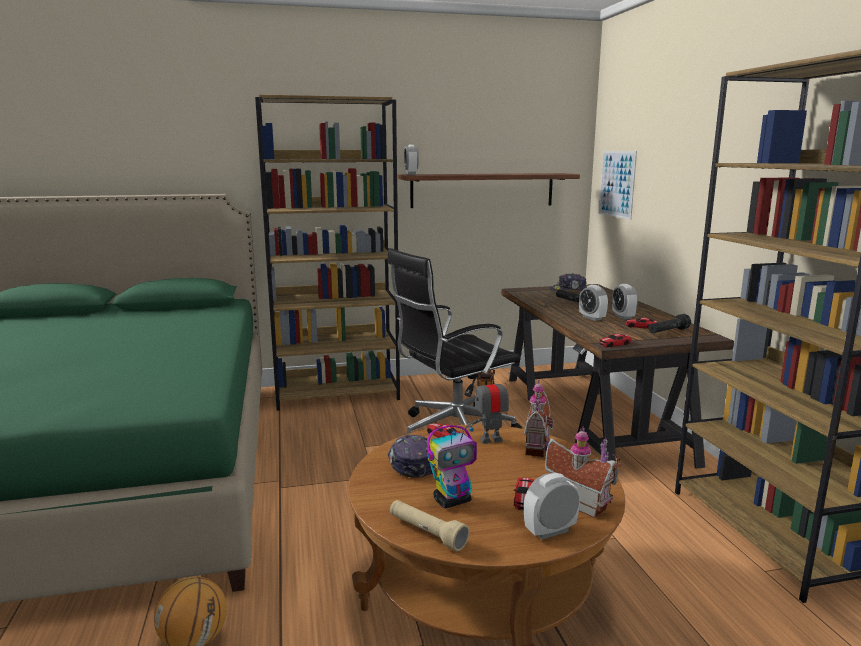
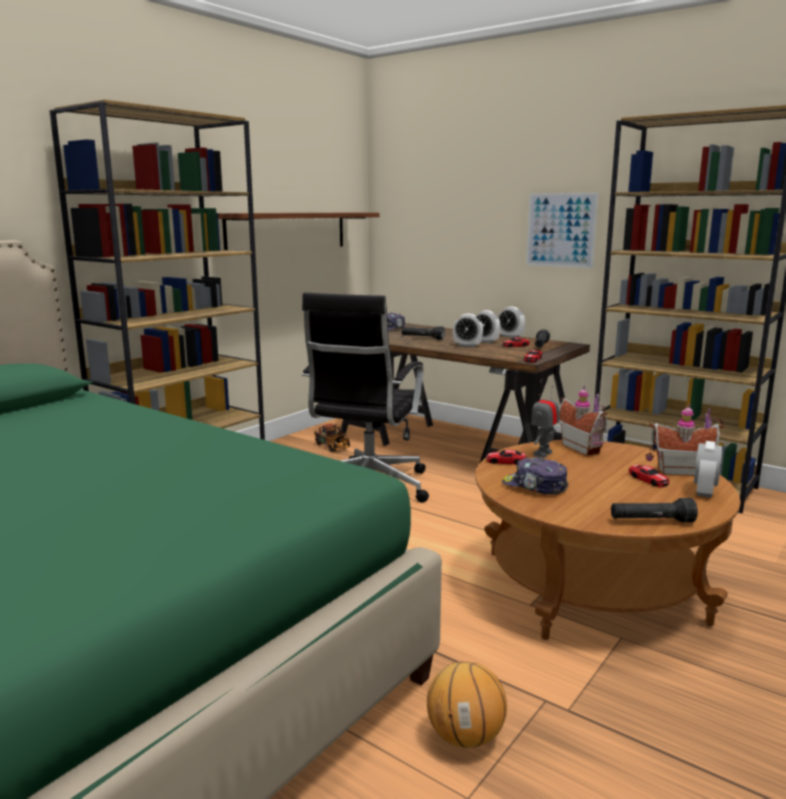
camera: 40 degrees left, 0 degrees up
(411, 174) = (232, 212): alarm clock -> alarm clock (510, 336)
(426, 533) = (651, 521): beige flashlight -> black flashlight
(452, 501) = (616, 497): toy robot -> none
(617, 184) = (412, 221): picture -> picture (560, 230)

